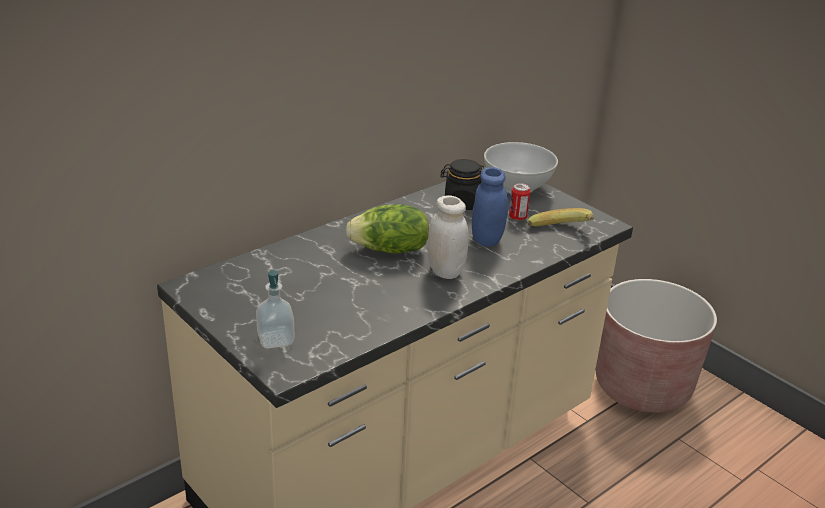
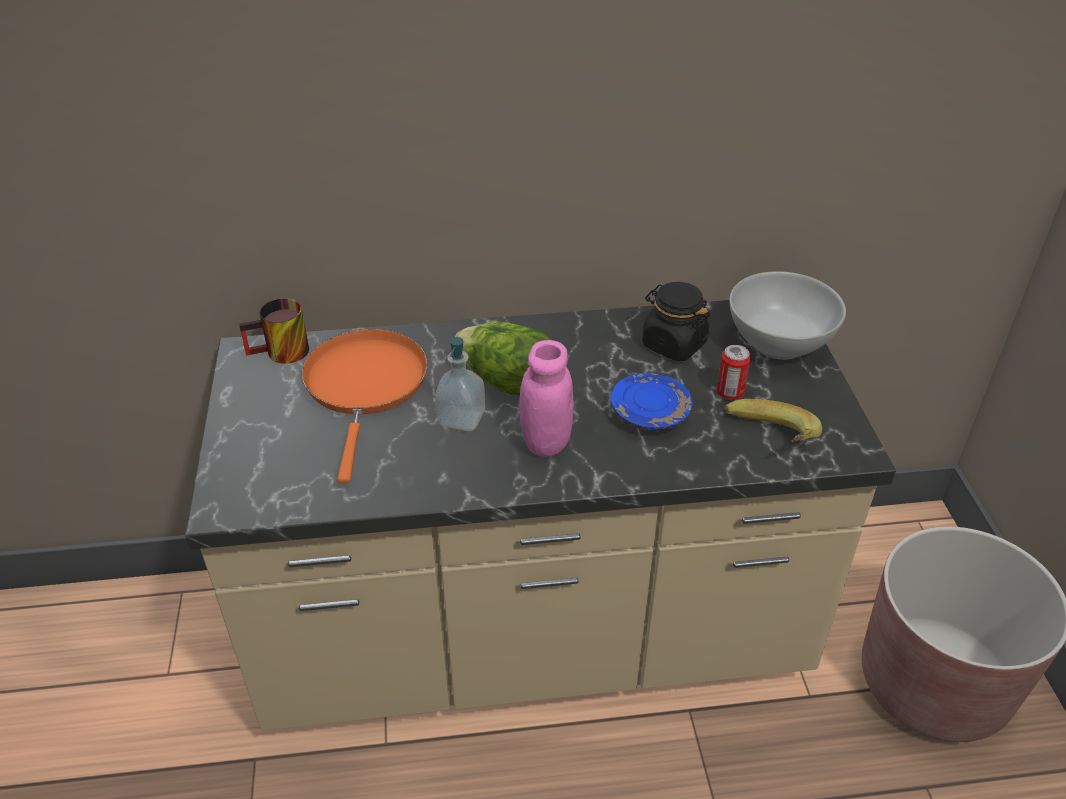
camera: 35 degrees right, 10 degrees up
(217, 280) = (281, 354): none -> mug
(276, 339) = (258, 460): soap dispenser -> soap dispenser (461, 418)
(299, 279) = (365, 386): none -> orange frying pan
(445, 271) = (546, 442): white jar -> pink jar
(486, 239) = (650, 413): blue jar -> blue plate

